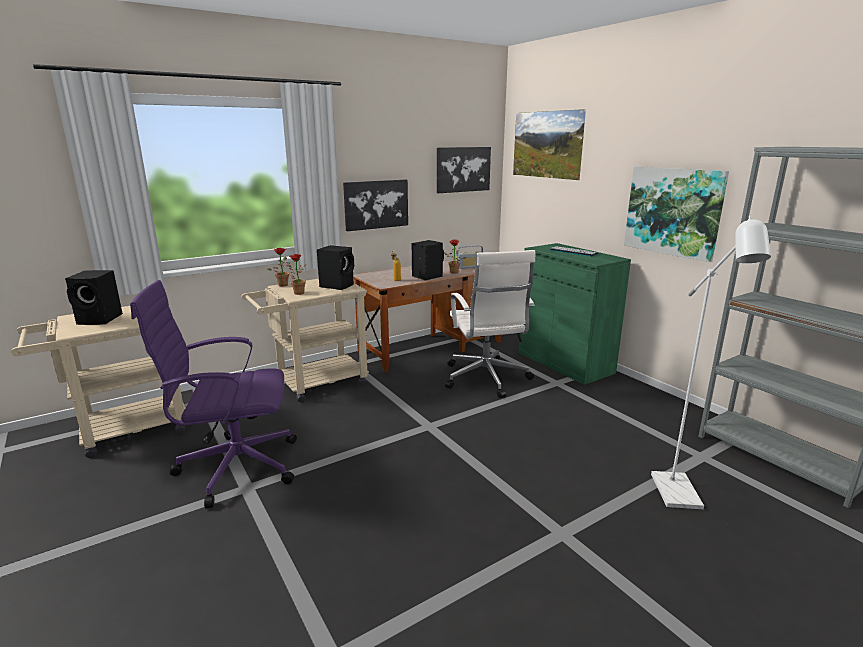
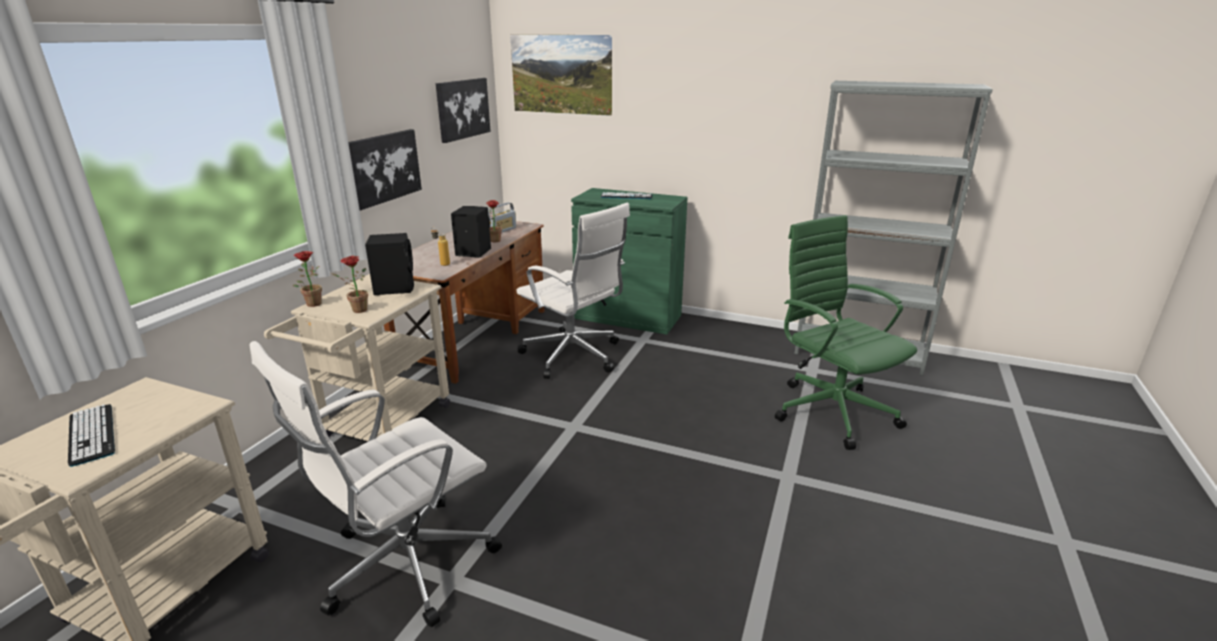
camera: 35 degrees left, 5 degrees up
(101, 319) = (92, 434): black speaker -> keyboard
(234, 467) = (404, 565): purple office chair -> white office chair
(673, 211) = (727, 144): picture -> none
(679, 498) = (831, 410): white floor lamp -> green office chair

